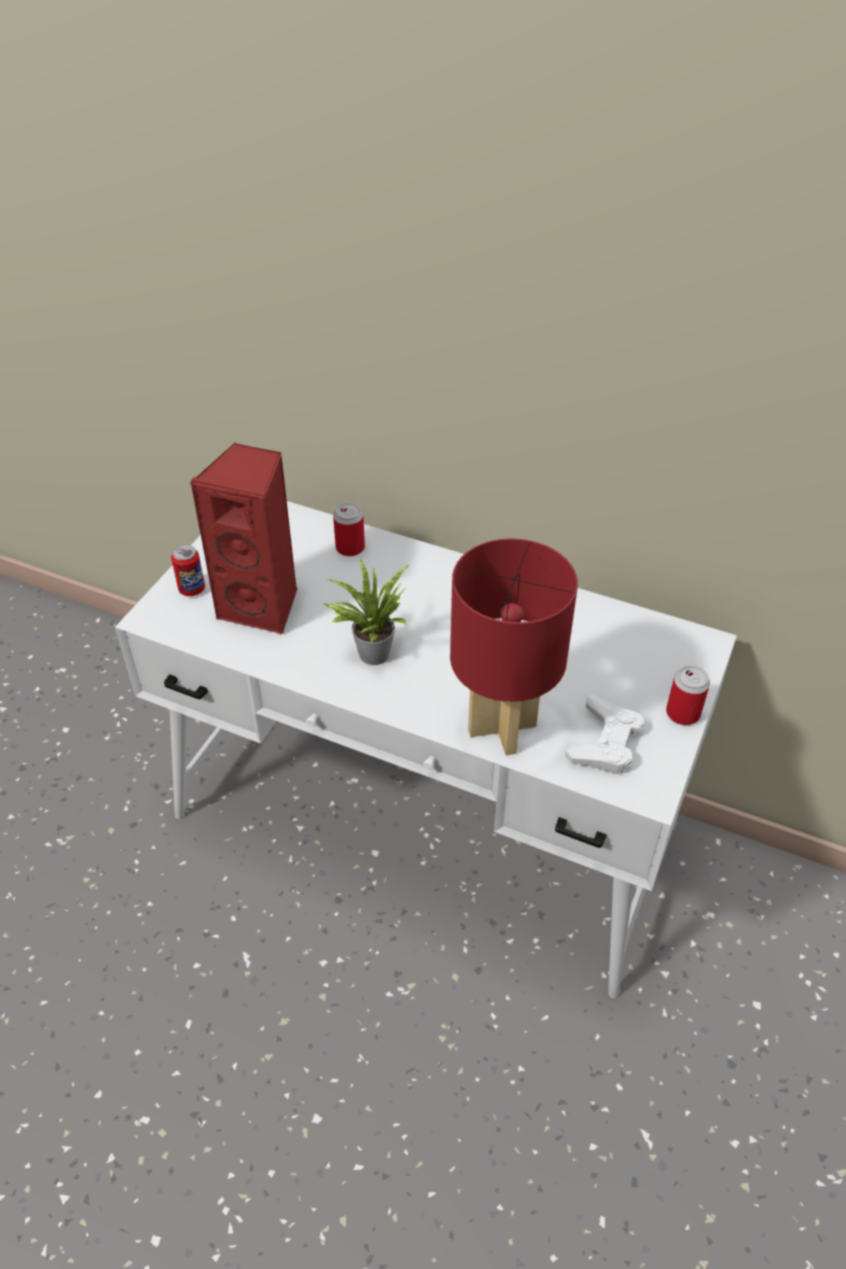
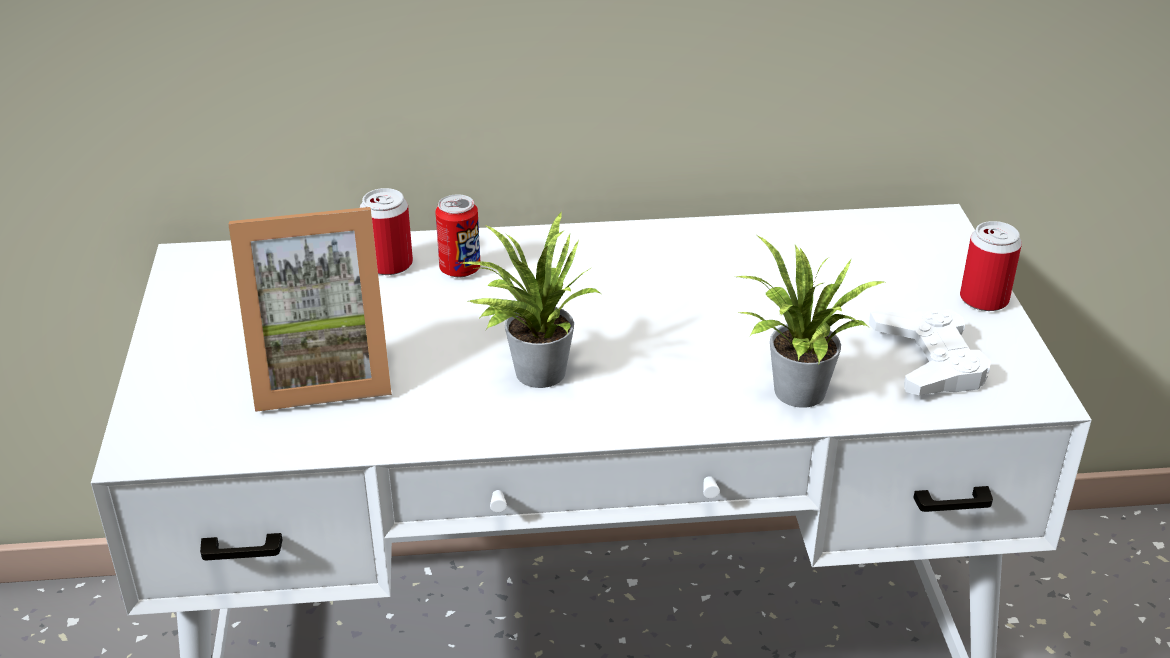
camera: 30 degrees left, 10 degrees down
(192, 589) = (185, 390): can -> can (460, 269)
(263, 606) = (320, 372): red speaker -> picture frame
(503, 729) = (794, 394): red table lamp -> potted plant

